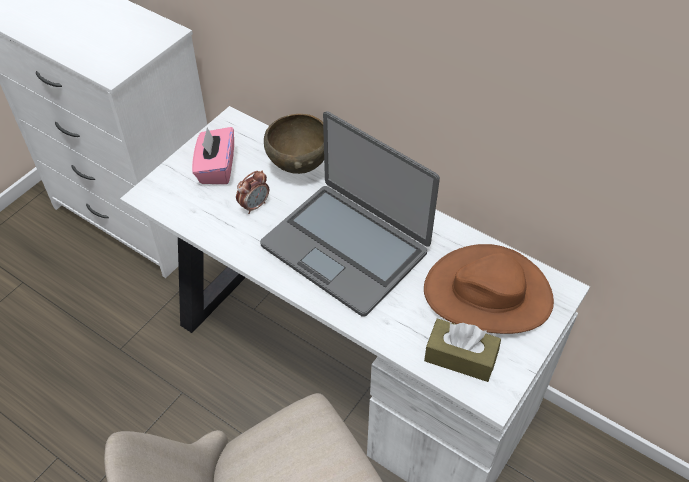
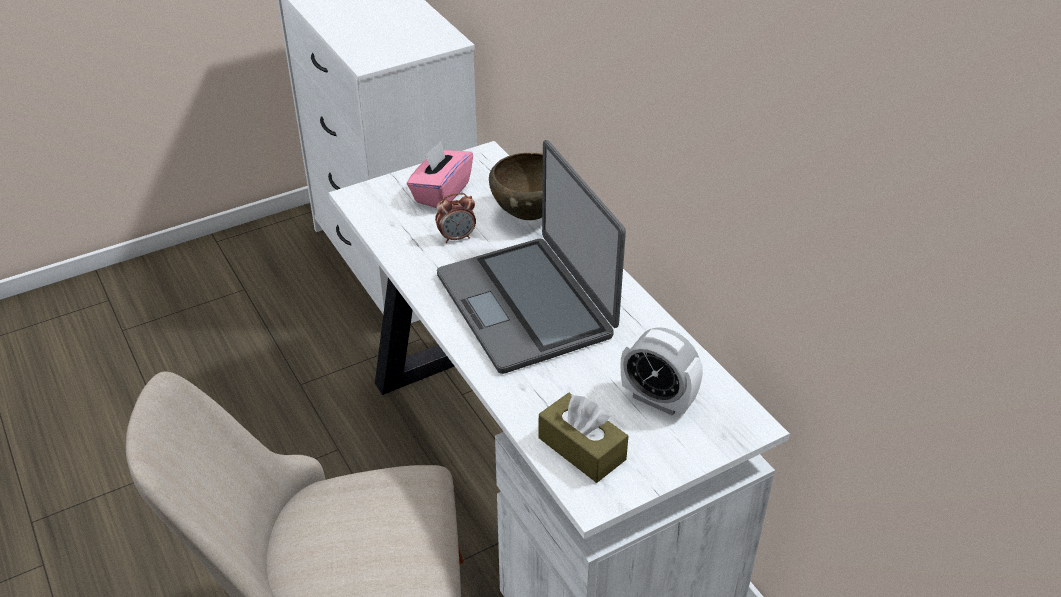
camera: 25 degrees right, 10 degrees down
(488, 294) = (657, 399): brown hat -> alarm clock

